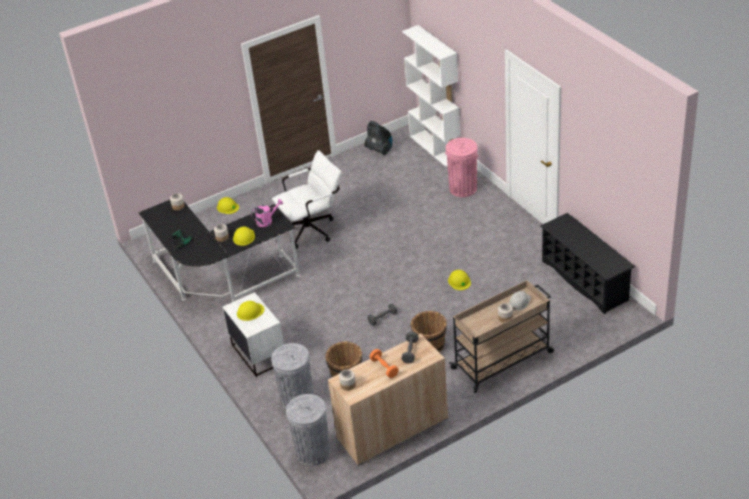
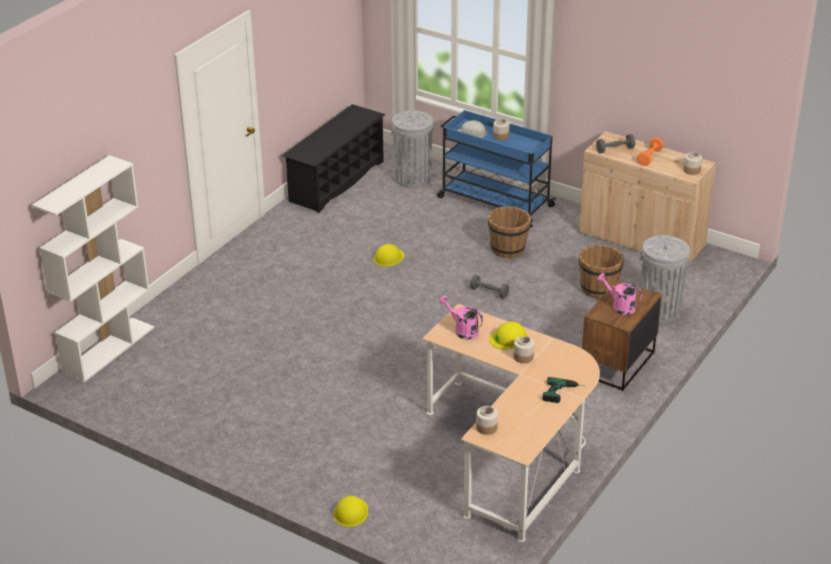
camera: 120 degrees left, 5 degrees down
(220, 279) = (514, 451): black desk -> beige desk
(250, 312) = (619, 306): yellow hard hat -> pink watering can
(259, 353) = (617, 364): white nightstand -> brown nightstand
(313, 229) = (356, 403): white office chair -> none
(313, 452) = (716, 277): grey trash can -> grey trash can (413, 178)
(380, 150) = (131, 401): vacuum cleaner -> none
(463, 188) = (200, 300): pink trash can -> none
(503, 360) = (494, 201): beige cart -> blue cart

